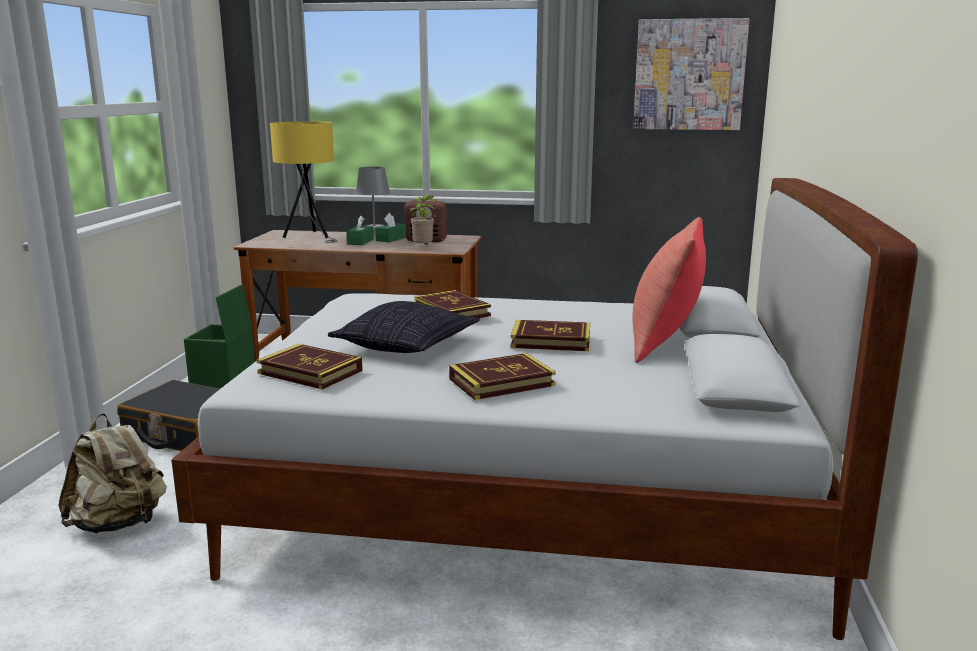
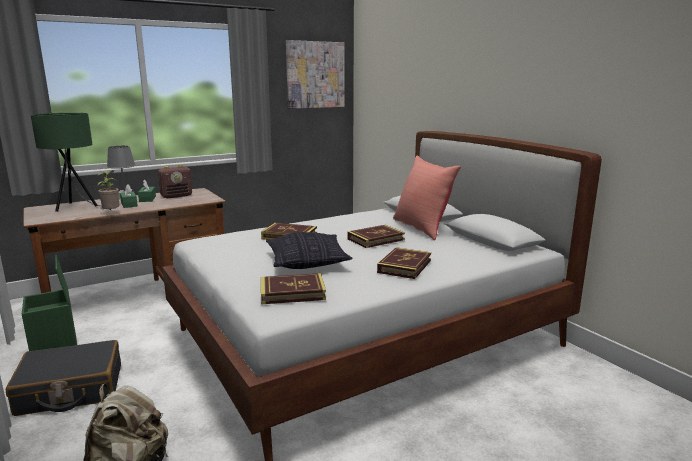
camera: 40 degrees left, 0 degrees up
(310, 237) = (77, 208): yellow table lamp -> green table lamp
(423, 248) = (189, 201): potted plant -> potted plant (111, 213)

